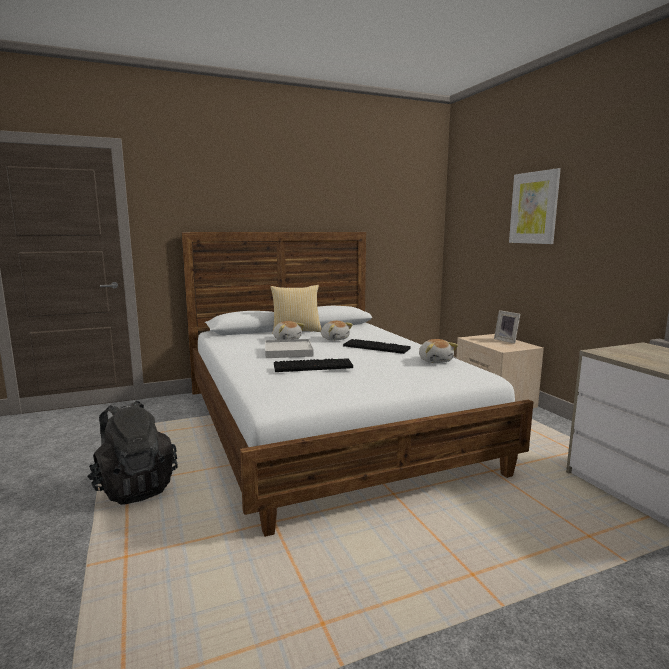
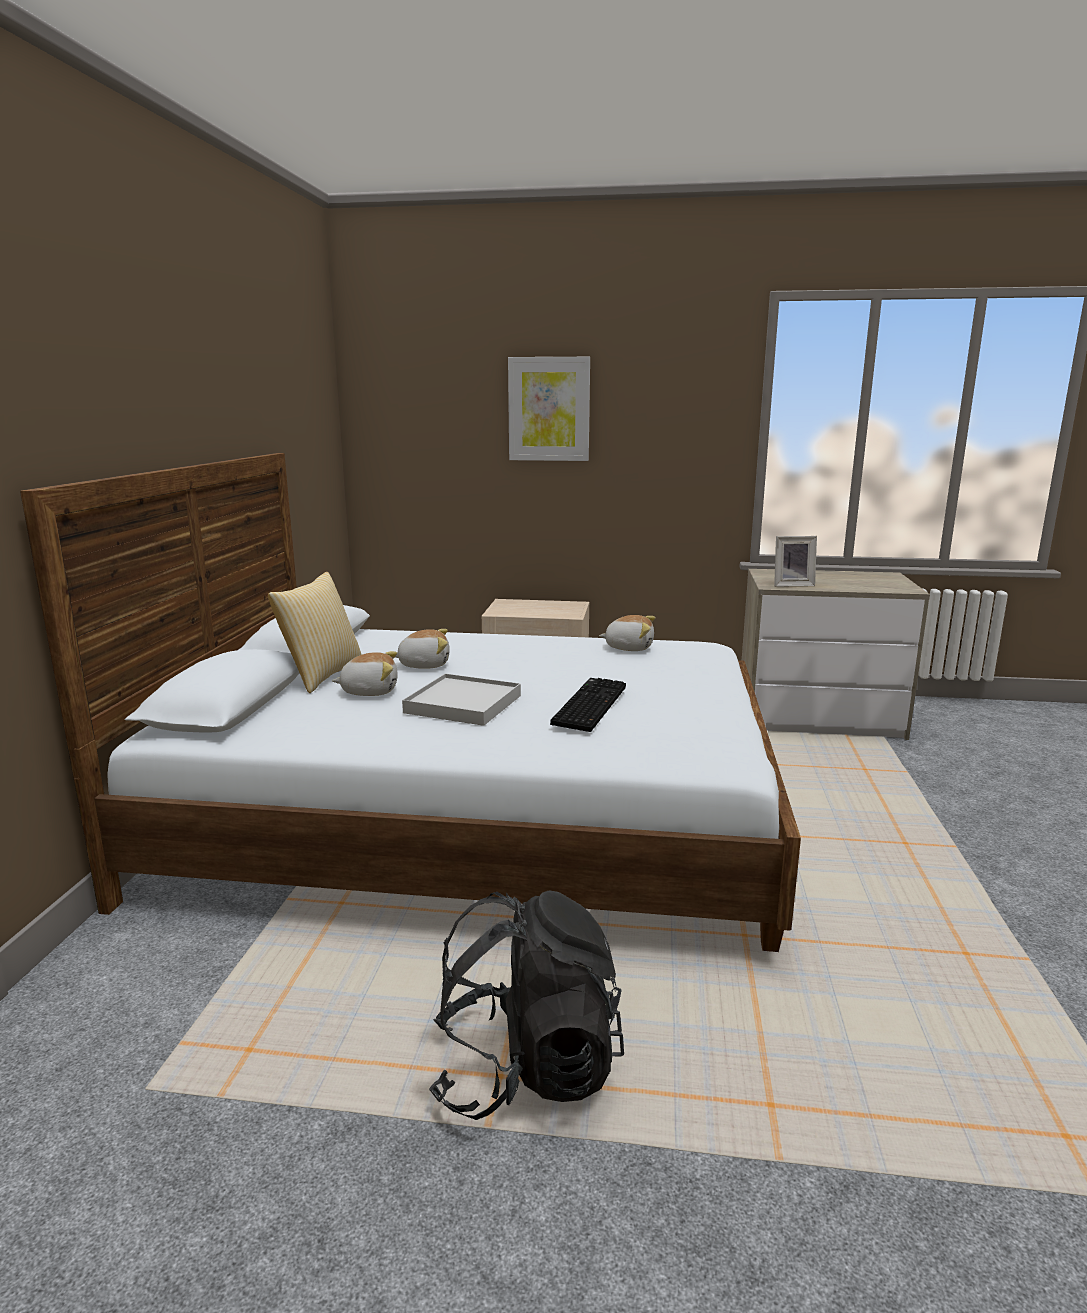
camera: 60 degrees left, 5 degrees up
(377, 347) = (521, 655): keyboard -> none
(507, 340) = (537, 603): picture frame -> picture frame (792, 585)

